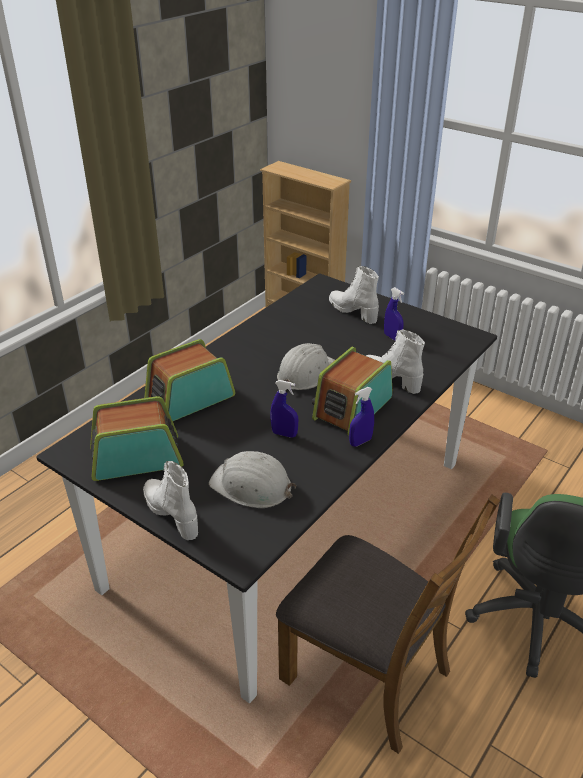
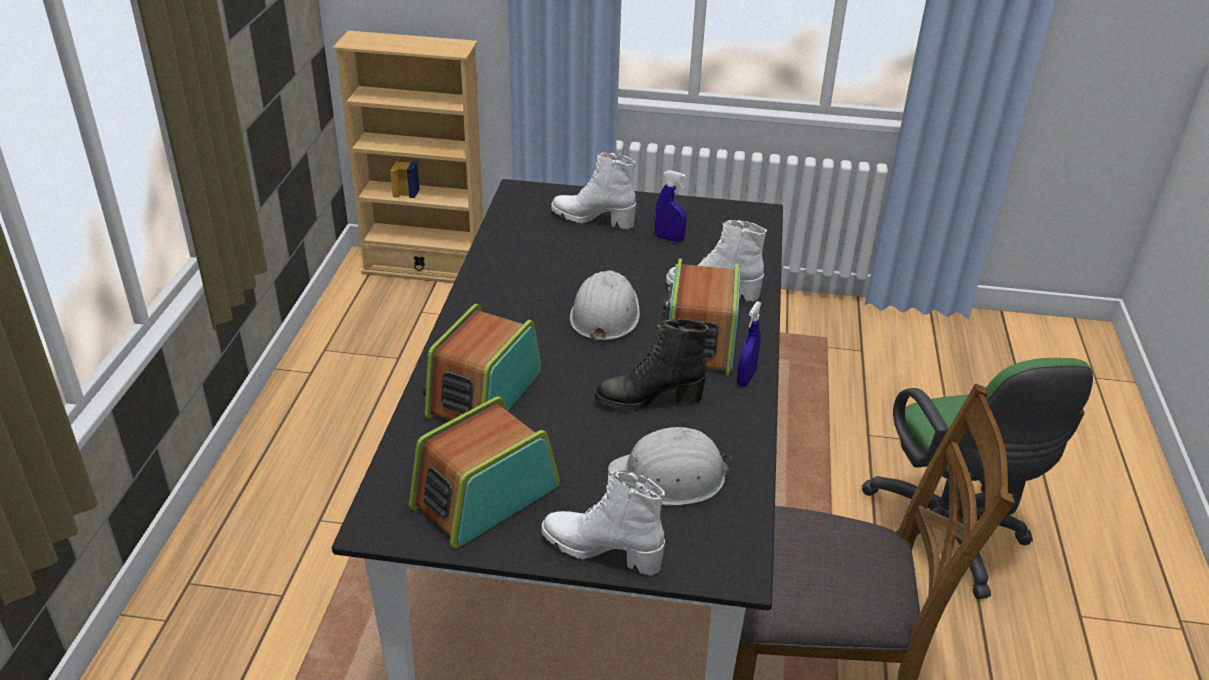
camera: 30 degrees left, 0 degrees up
(284, 434) = (649, 399): blue spray bottle -> black boot

